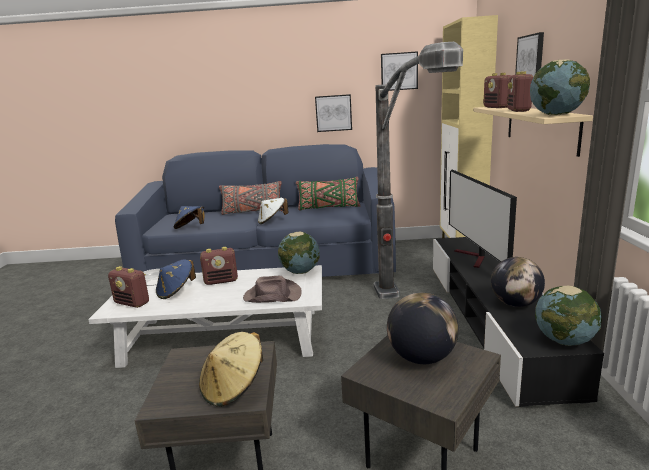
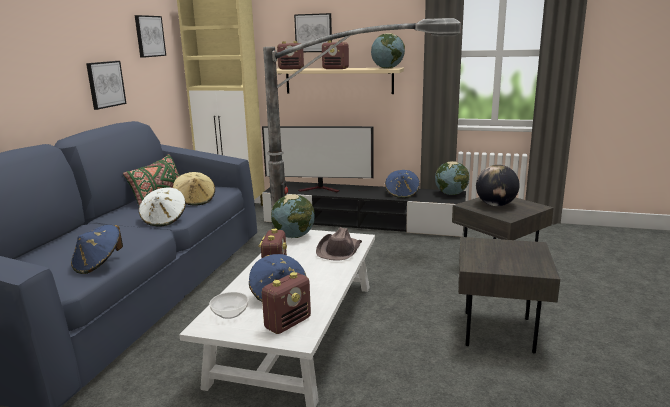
camera: 75 degrees left, 0 degrees up
(233, 387) = (522, 249): beige hat -> beige hat (195, 201)
(252, 212) = (93, 229): grey pillow -> none
(515, 304) = (402, 194): globe -> blue hat

